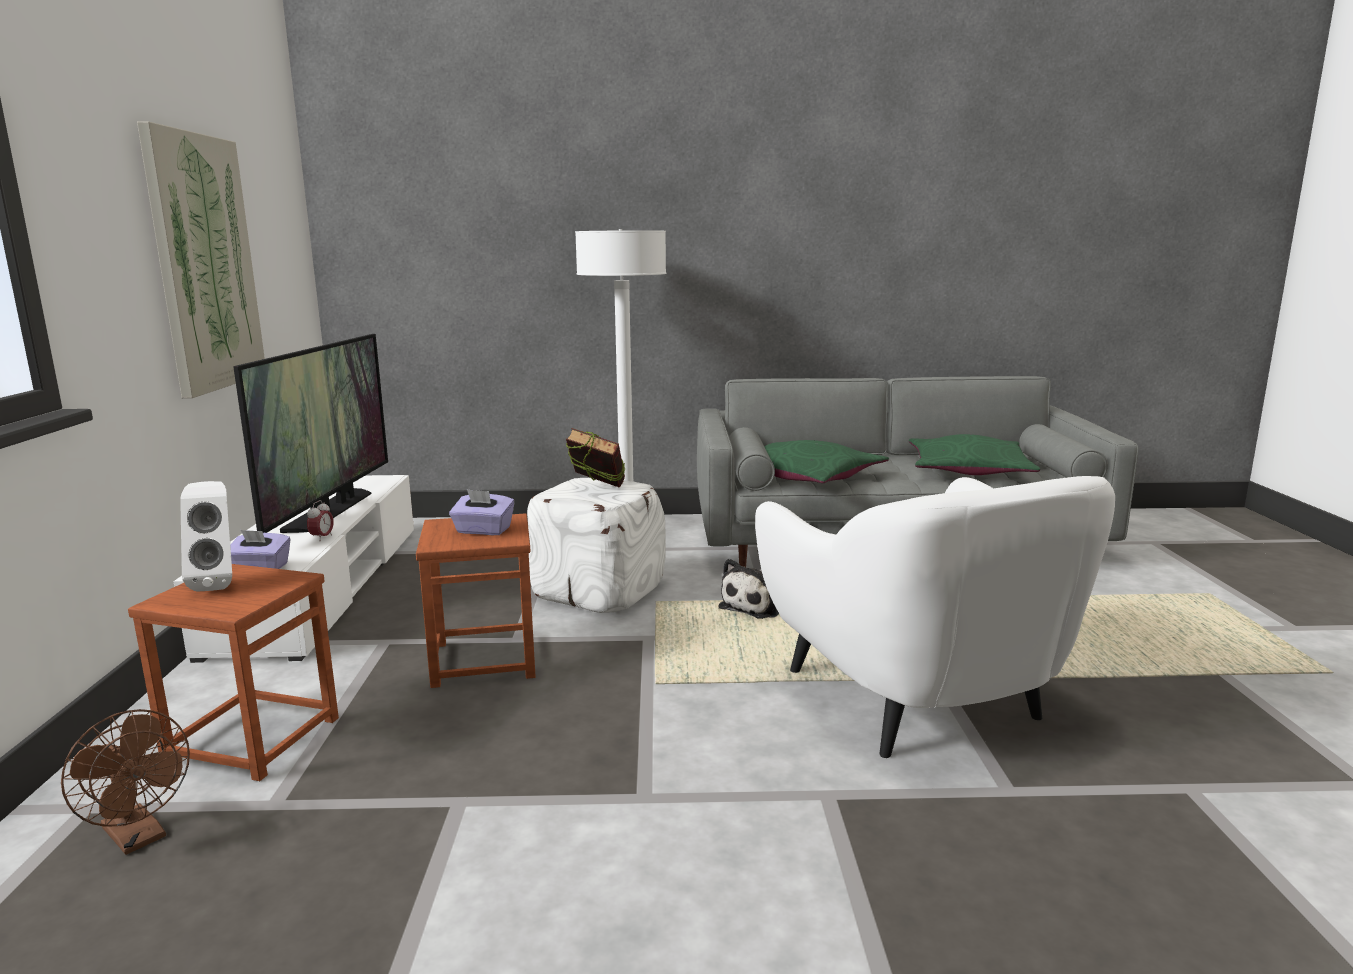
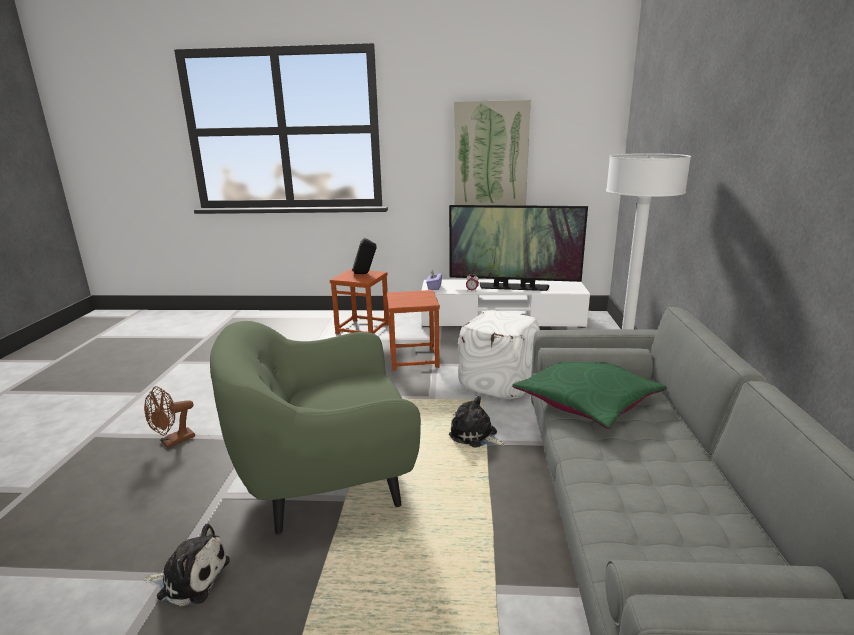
camera: 95 degrees right, 5 degrees up
(140, 837) = (314, 325): brown fan -> brown fan (173, 442)
(219, 583) = (365, 273): white speaker -> black speaker
(483, 530) = (411, 299): purple tissue box -> none
(597, 491) = (496, 321): book -> none
(914, 698) = (326, 482): white armchair -> green armchair
(968, 471) = (657, 510): green pillow -> none
(1170, 766) = (190, 578): none -> plush toy

